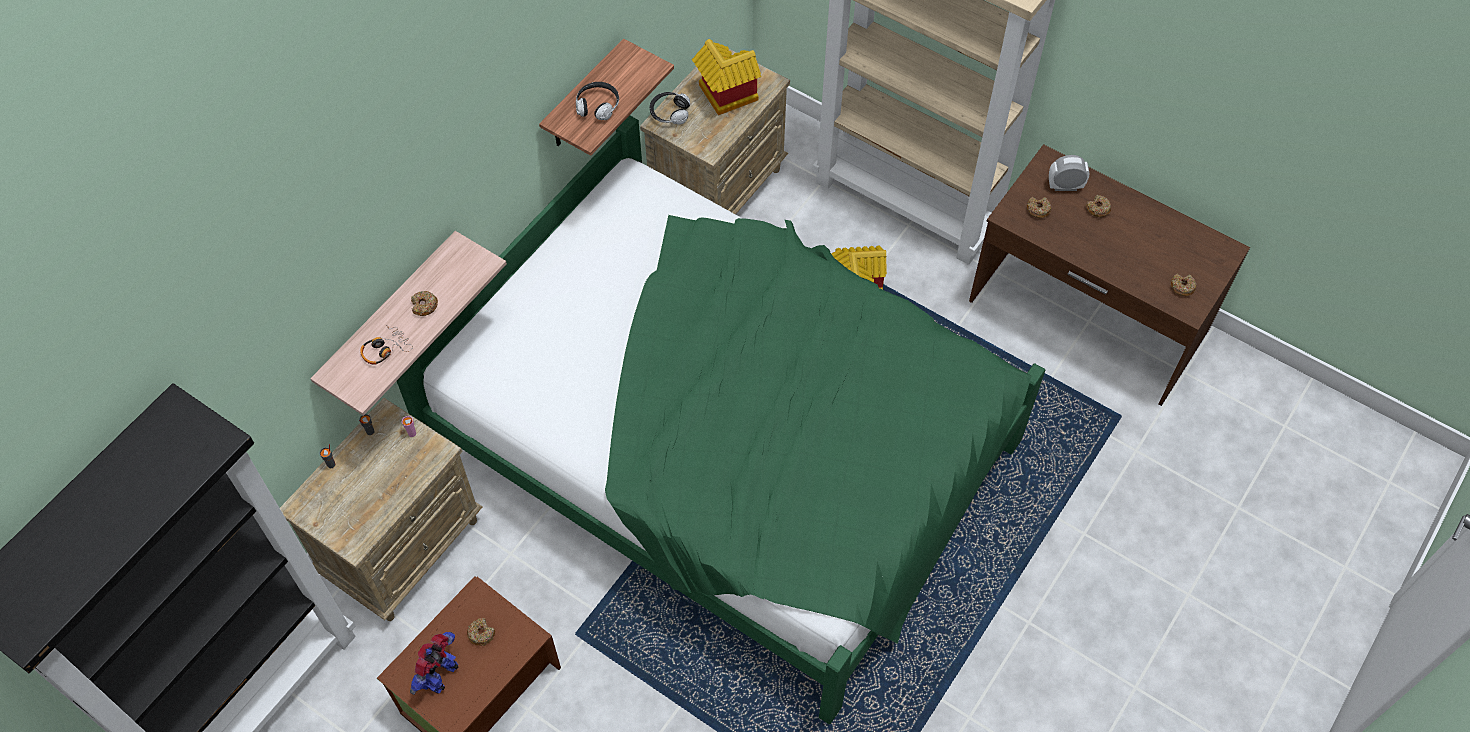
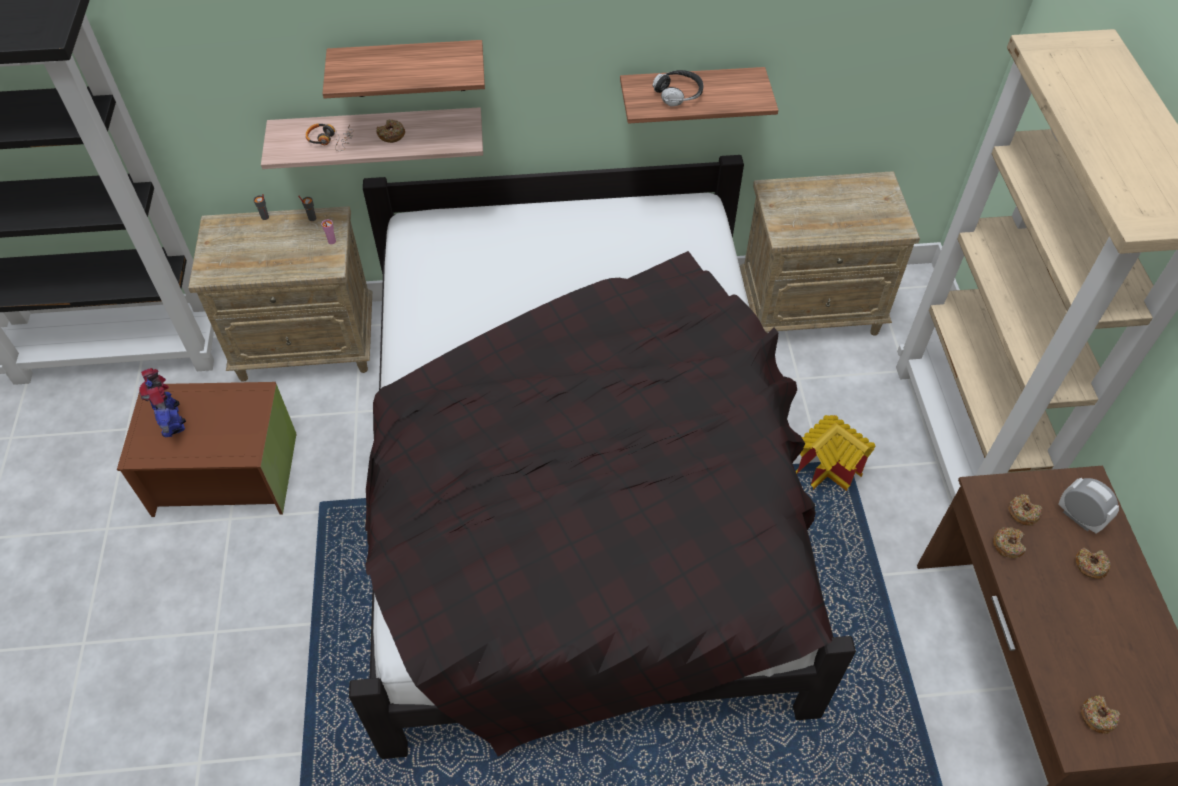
camera: 50 degrees right, 5 degrees down
(402, 243) = (408, 68): none -> shelf
(441, 675) = (172, 421): toy robot -> toy robot turned 105 degrees counterclockwise
(481, 634) = (227, 420): donut -> donut (1008, 545)
(669, 113) = (787, 189): headphones -> none
(724, 97) = (846, 210): toy house -> none
(728, 448) = (581, 487): green bed -> black bed

